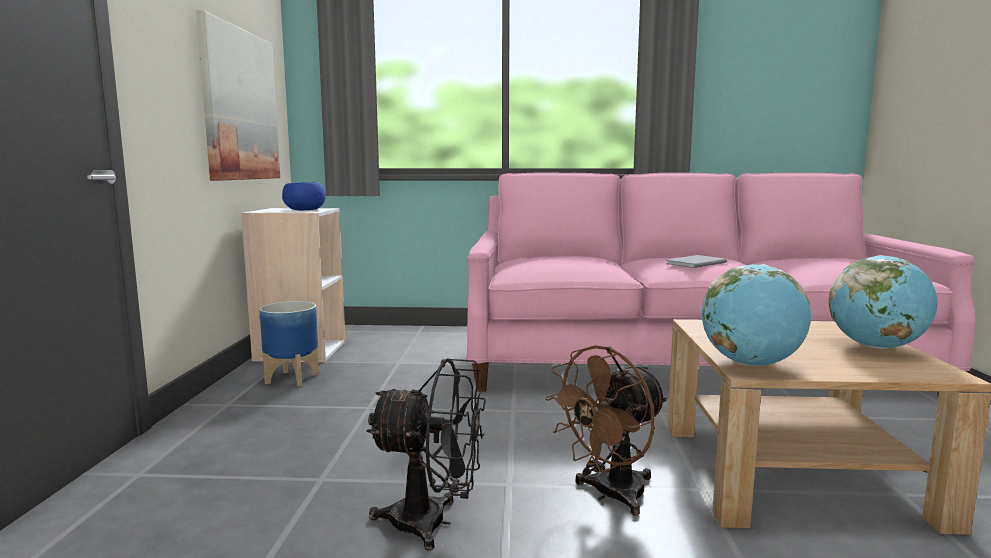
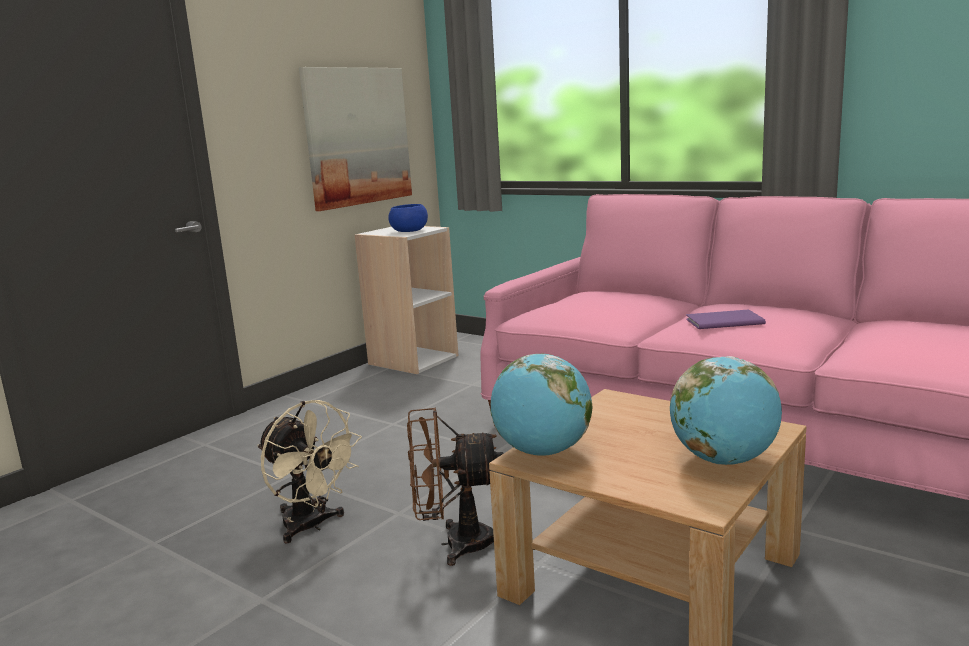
camera: 35 degrees right, 5 degrees up
(291, 378) = (374, 386): planter -> none
(433, 523) = (312, 526): black fan -> beige fan
(693, 263) = (722, 321): grey book -> purple book

